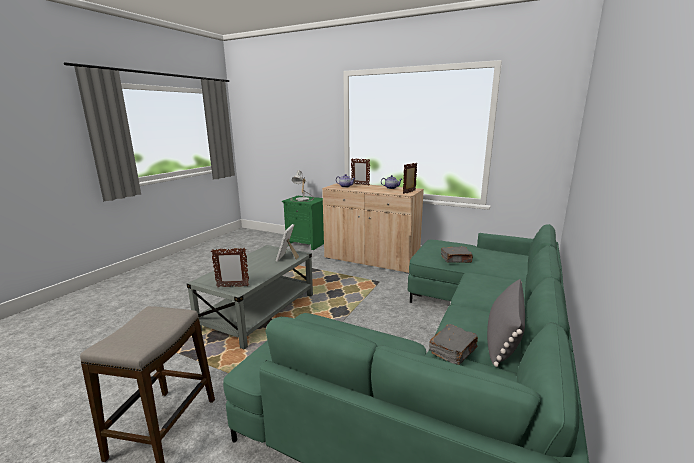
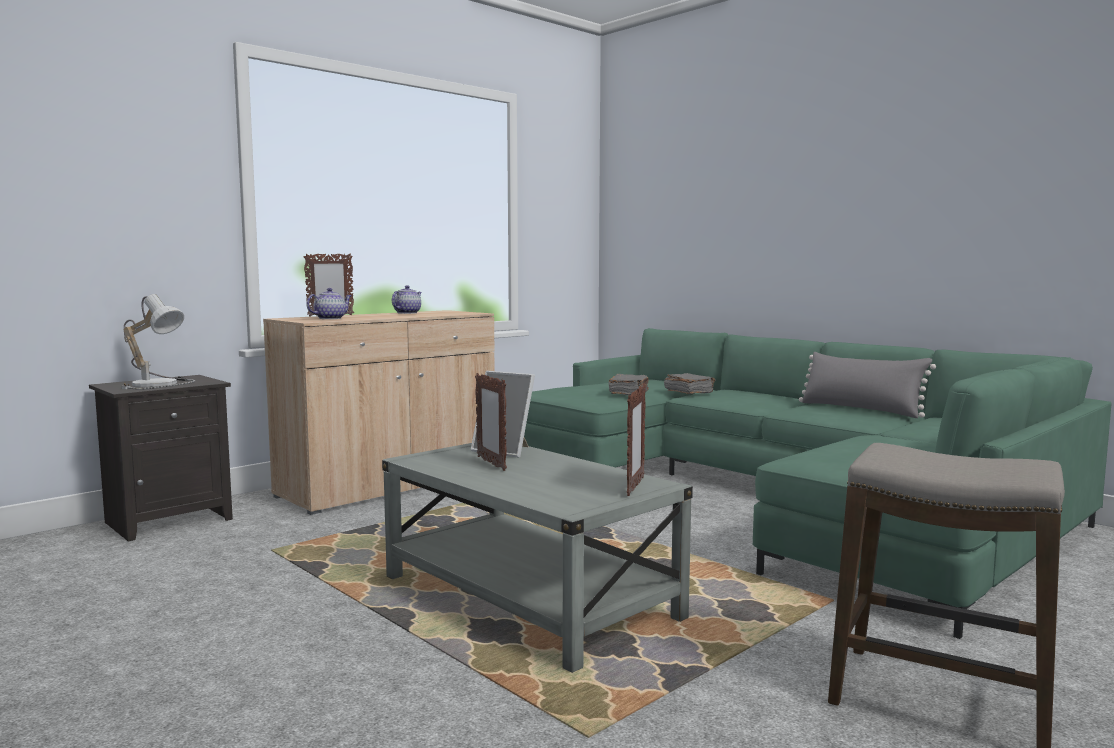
camera: 70 degrees left, 10 degrees down
(307, 243) = (170, 520): green nightstand -> black nightstand
(409, 192) = (464, 312): picture frame -> picture frame (491, 463)
(453, 351) = (892, 423): grey book -> grey book (688, 392)

